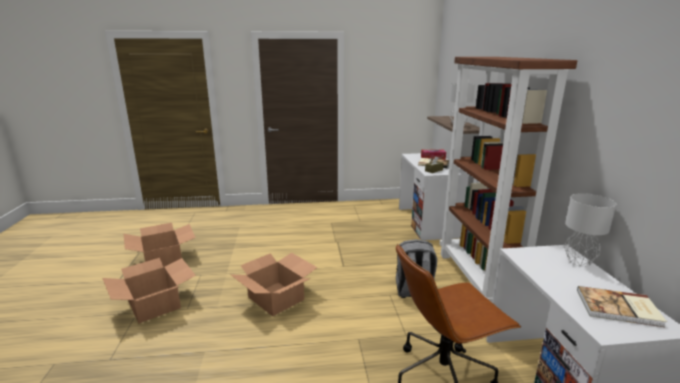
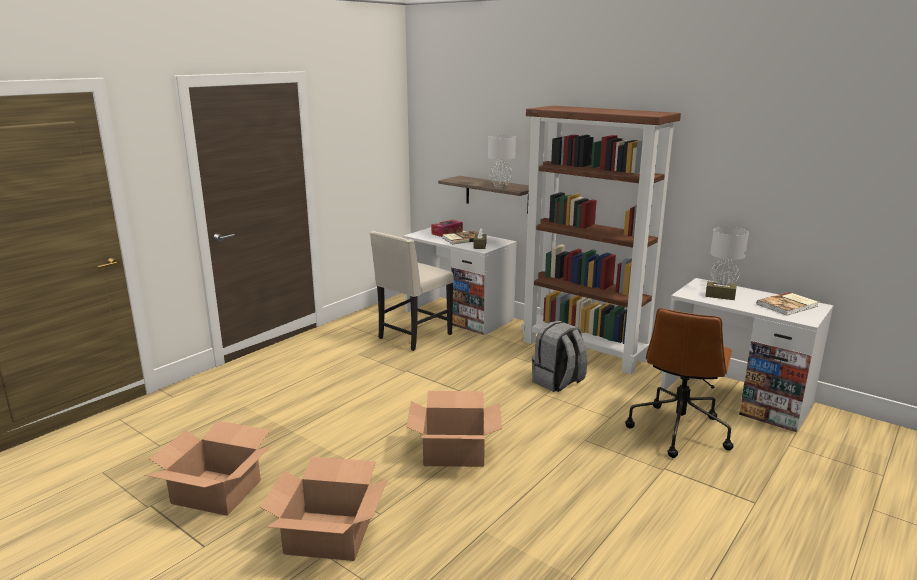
camera: 45 degrees left, 0 degrees up
(376, 224) = (413, 336): none -> beige chair
(551, 267) = (720, 296): none -> brown tissue box

